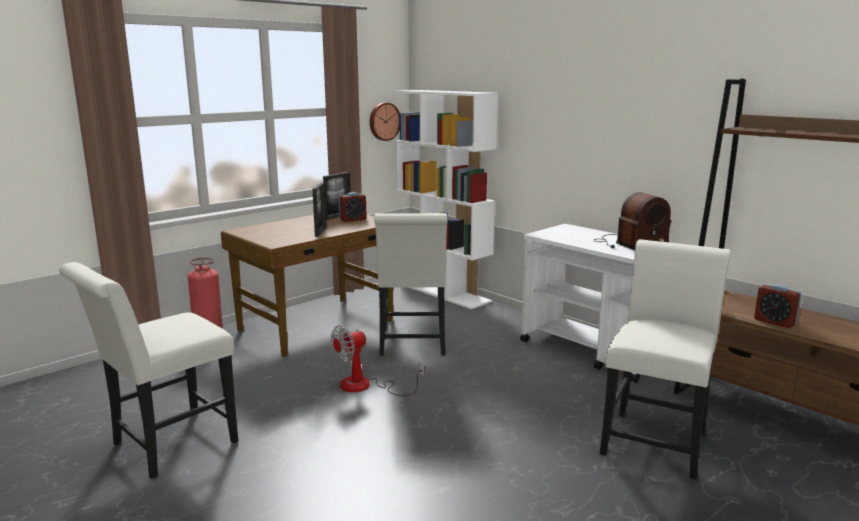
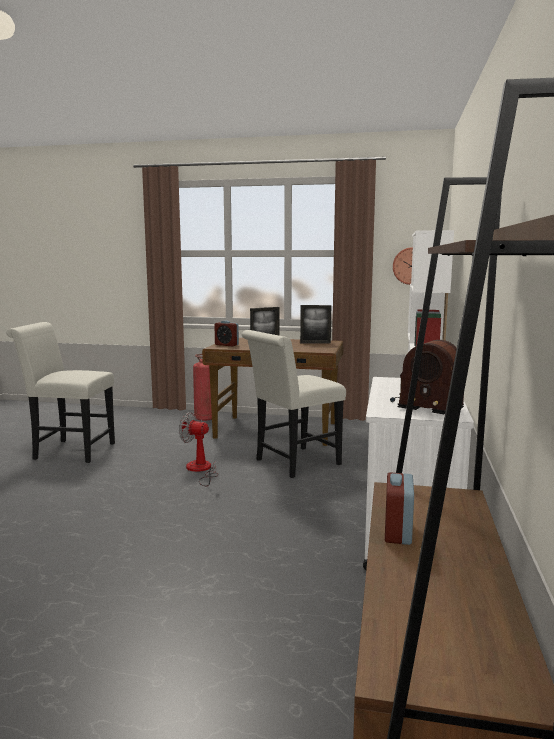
camera: 55 degrees right, 5 degrees down
(353, 219) = (314, 346): alarm clock -> alarm clock (226, 345)
(655, 439) = (247, 608): white chair -> none

